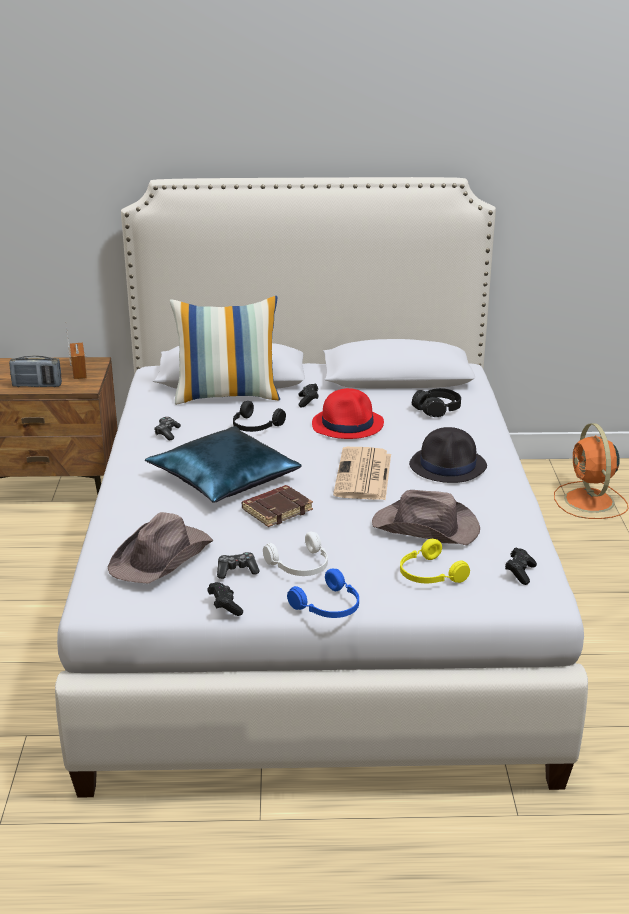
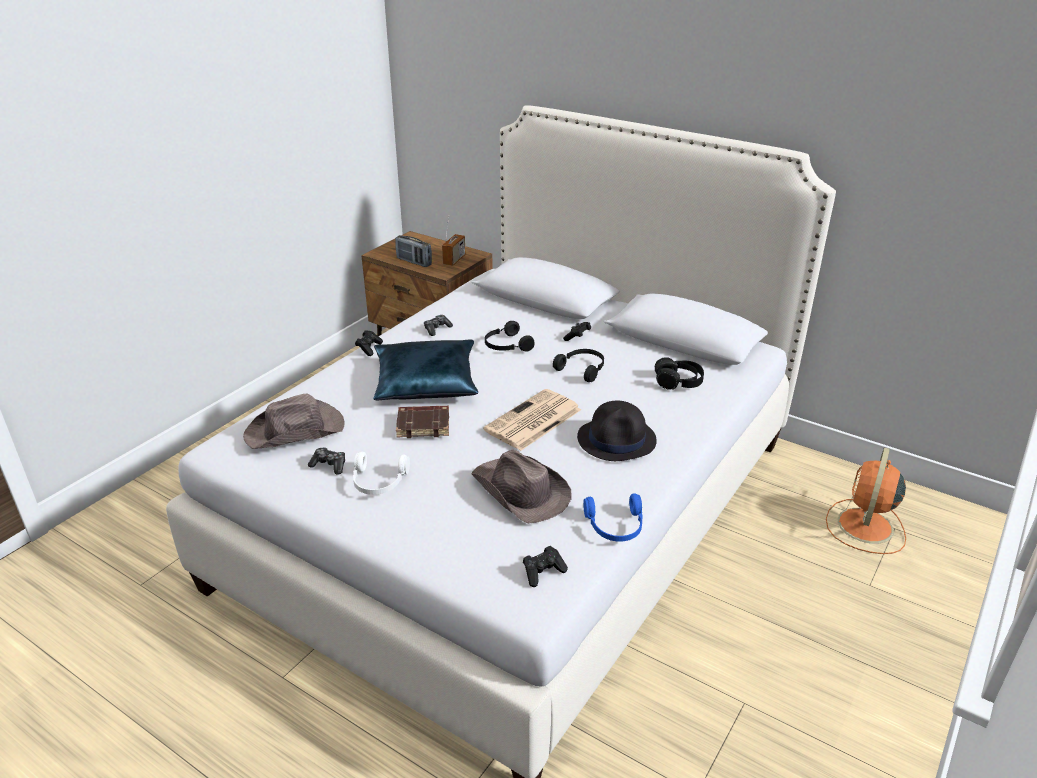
camera: 35 degrees right, 5 degrees up
(225, 606) = (284, 492): black game controller -> black game controller (369, 348)
(227, 395) = (522, 311): pillow -> none
(329, 607) = (352, 528): blue headphones -> blue headphones (615, 526)
(348, 424) = (582, 369): red hat -> black headphones
(429, 575) = (464, 536): yellow headphones -> none

